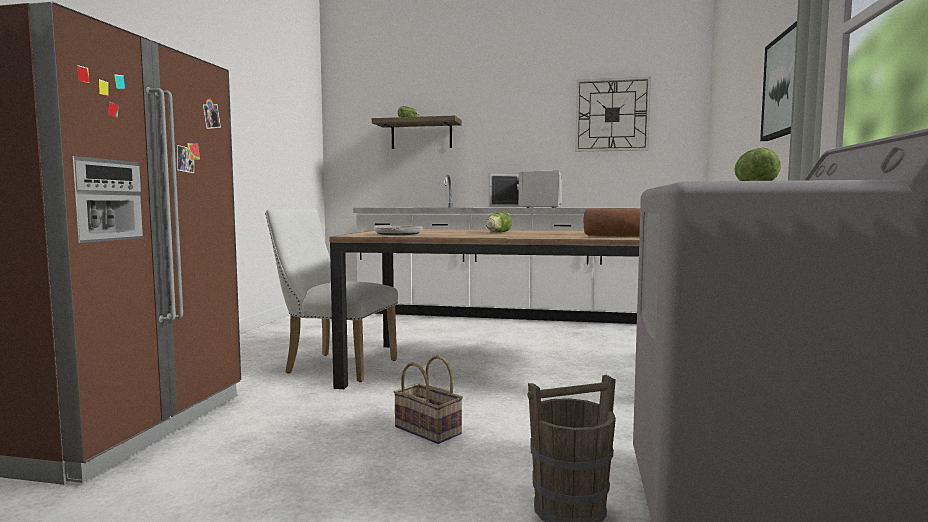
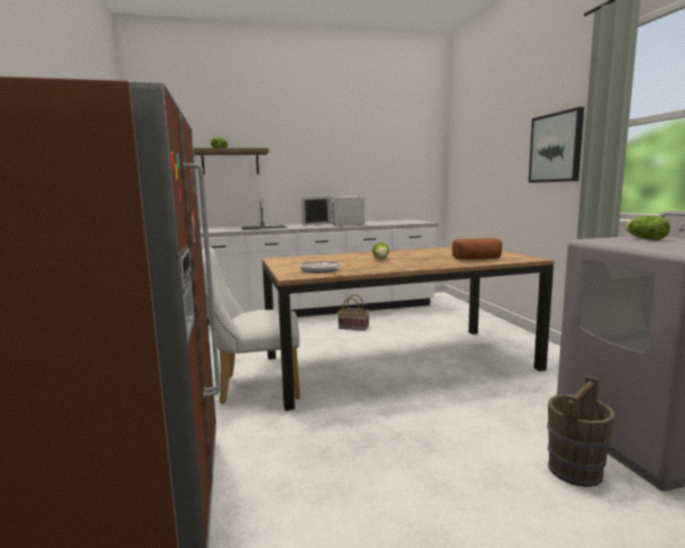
camera: 25 degrees left, 5 degrees up
(430, 430) = (411, 432): basket -> basket (354, 327)
(612, 115) = (384, 150): wall clock -> none

